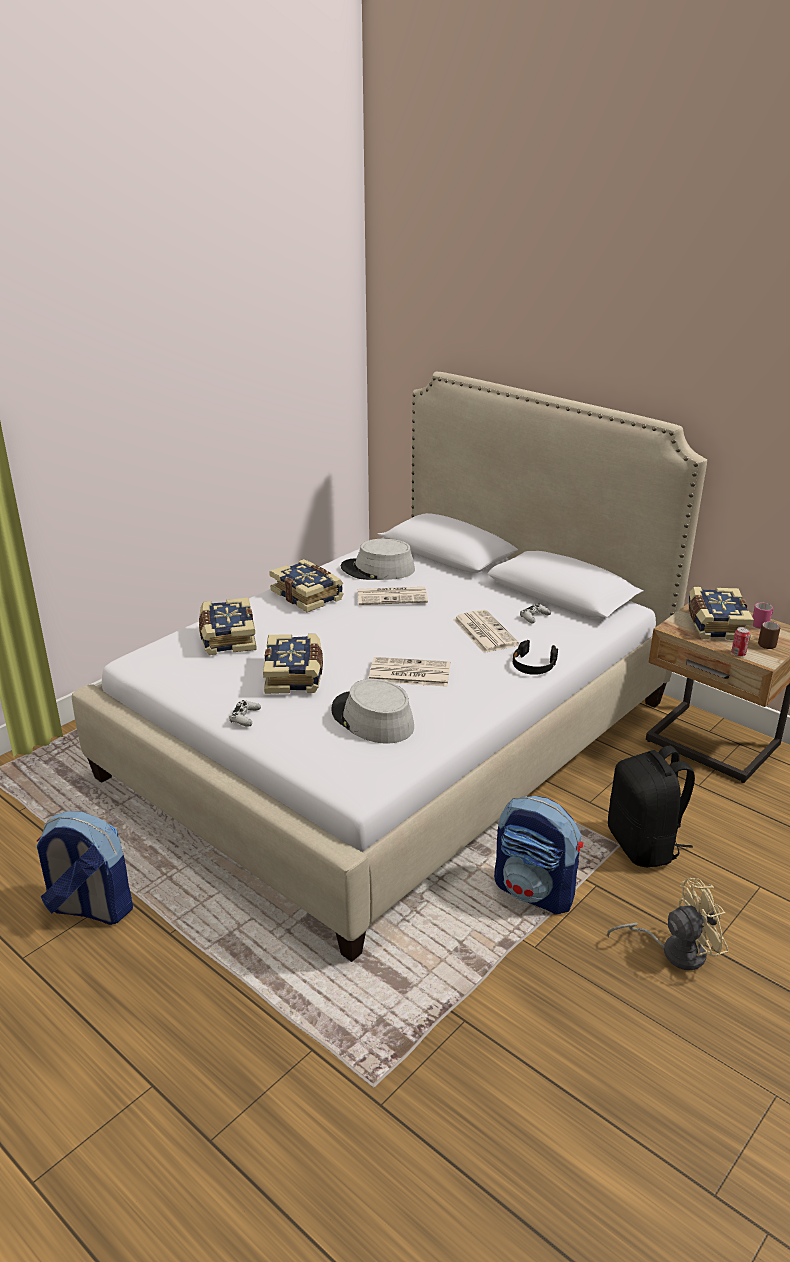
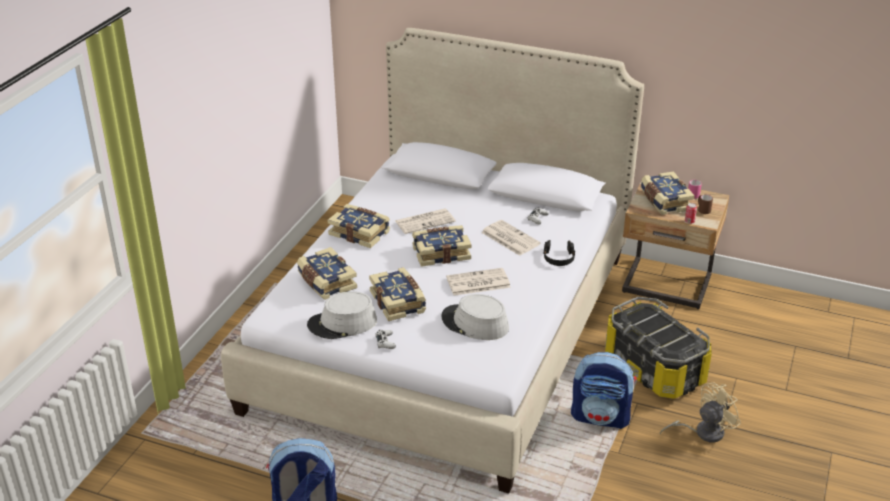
camera: 20 degrees left, 5 degrees up
(378, 569) = (397, 199): grey hat -> grey hat (342, 323)
(387, 632) = (441, 253): none -> book
(644, 845) = (655, 368): black backpack -> storage box

